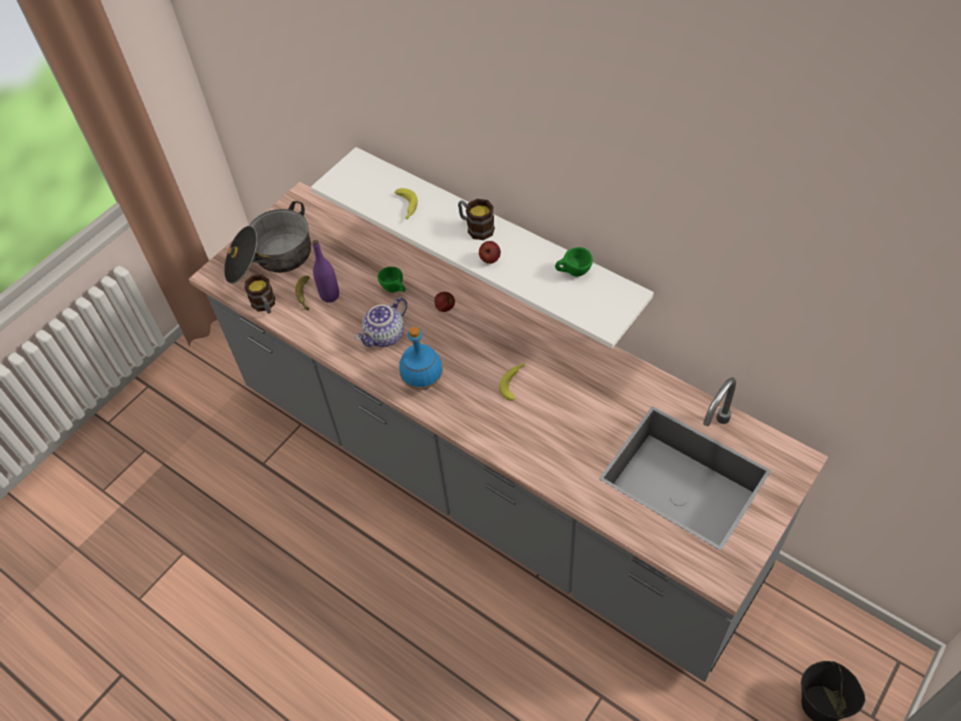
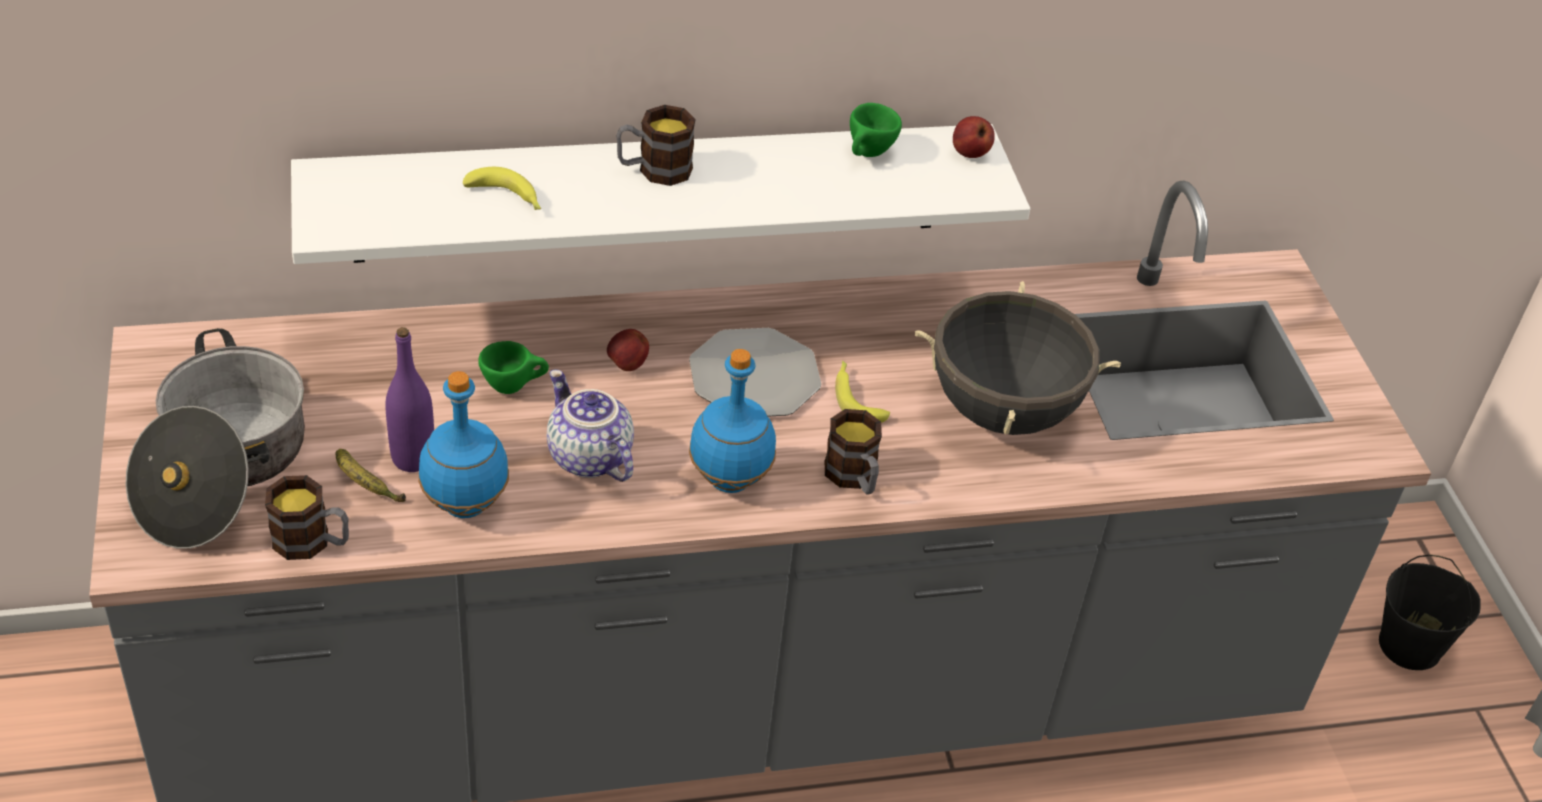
camera: 55 degrees left, 10 degrees down
(325, 326) = (466, 505): none -> blue bottle
(385, 336) = (587, 457): teapot -> teapot turned 150 degrees clockwise
(469, 416) = (854, 478): none -> mug
(486, 345) = (754, 376): none -> plate
(490, 259) = (733, 198): apple -> apple (969, 153)
(567, 431) = (1002, 411): none -> black cooking pot

